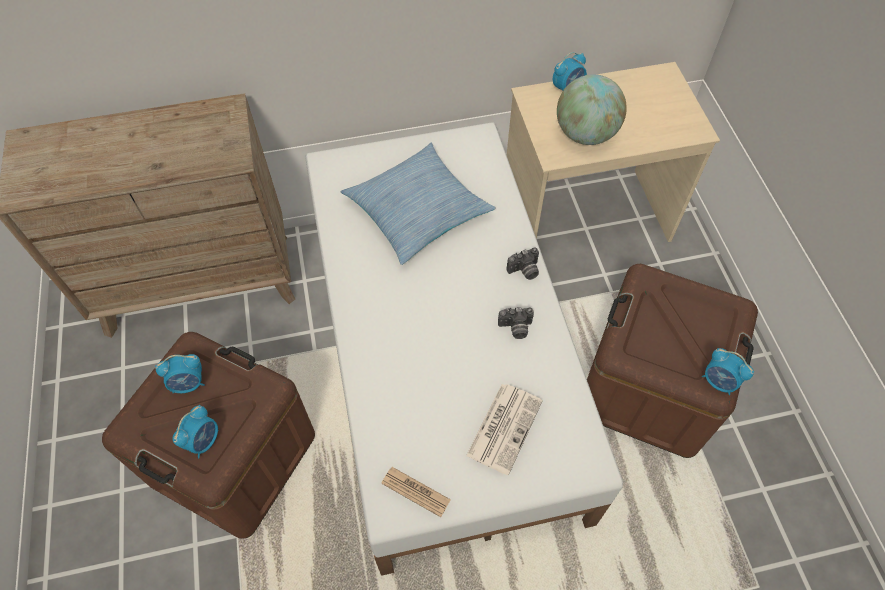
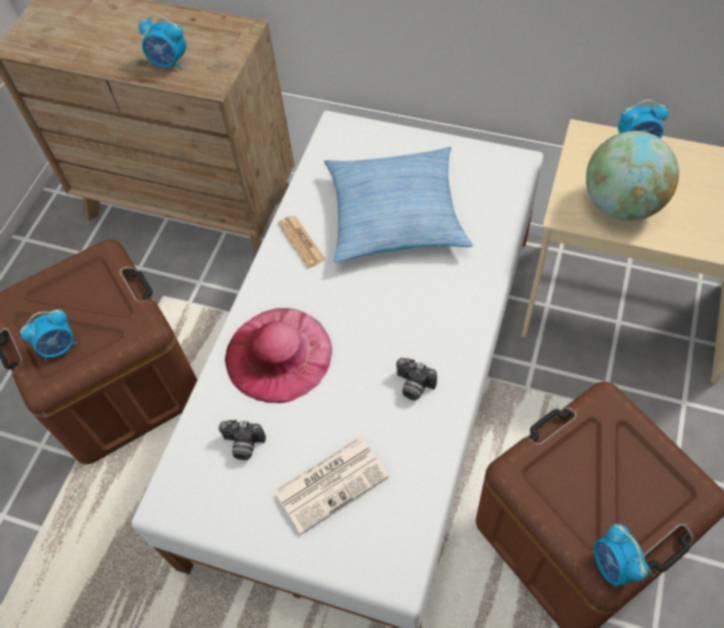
camera: 35 degrees right, 0 degrees up
(189, 383) = (81, 288): alarm clock -> alarm clock (169, 63)
(399, 354) = (278, 354): none -> pink hat
(416, 491) = (202, 499): newspaper -> newspaper (301, 241)
(524, 271) = (465, 329): camera -> camera (243, 445)

